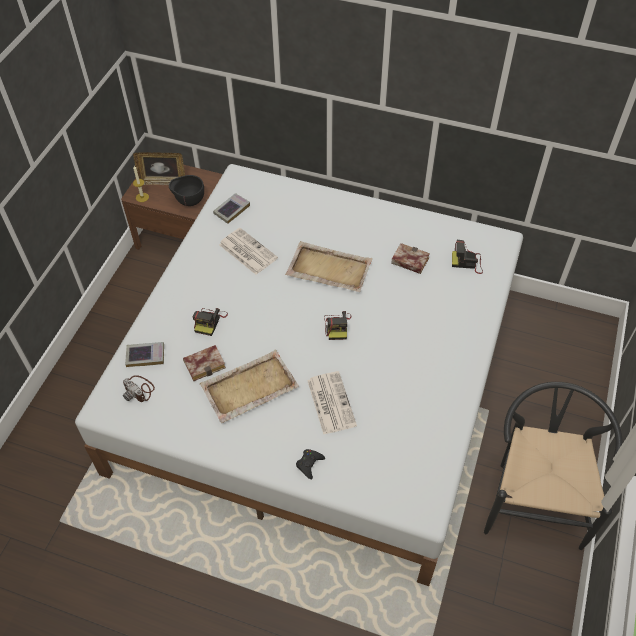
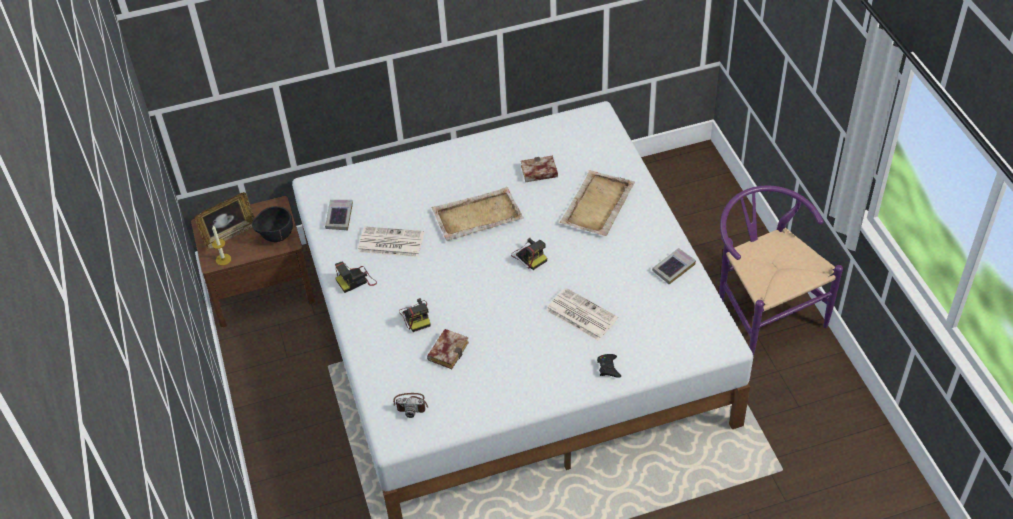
camera: 35 degrees left, 5 degrees down
(145, 356) = (388, 376): book -> book (673, 268)
(248, 387) = (503, 345): beige tray -> beige tray (597, 205)
(467, 262) = (586, 147): camera -> camera (356, 280)
(533, 497) = (762, 312): black chair -> purple chair

